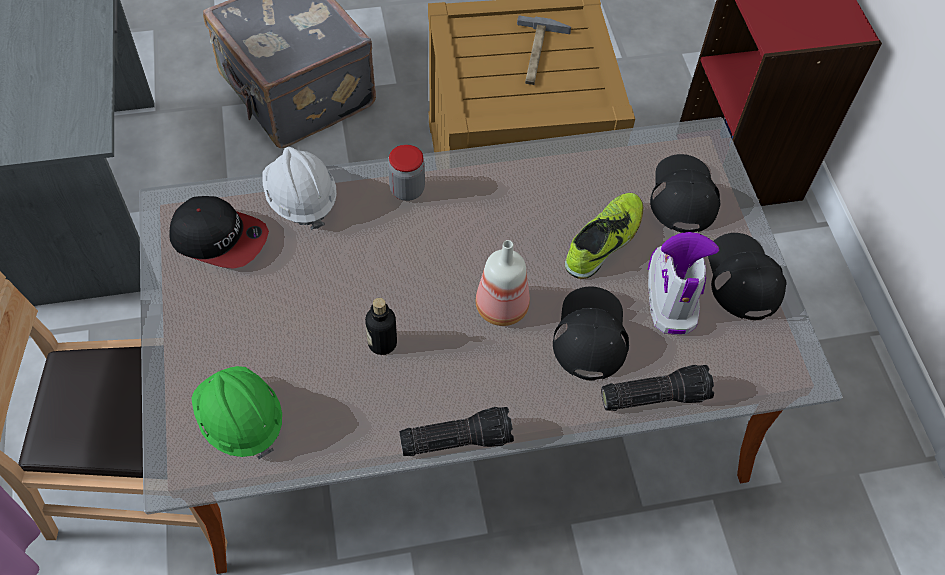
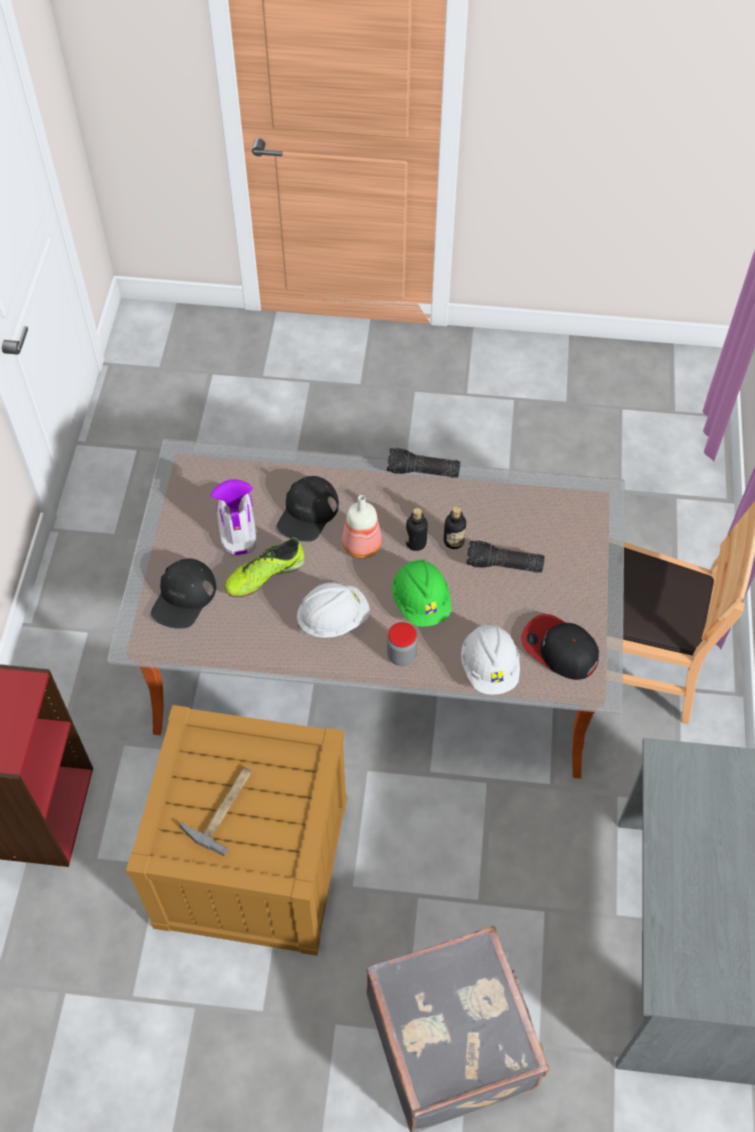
camera: 160 degrees left, 0 degrees up
(240, 421) = (559, 514): green hard hat -> green hard hat (421, 602)
(432, 328) = (416, 543): none -> bottle
(500, 210) = (333, 619): none -> white hard hat
(654, 395) = (284, 466): flashlight -> flashlight (503, 565)
(671, 293) = (237, 526): boot -> boot turned 150 degrees clockwise
(743, 277) = (179, 524): black cap -> none

